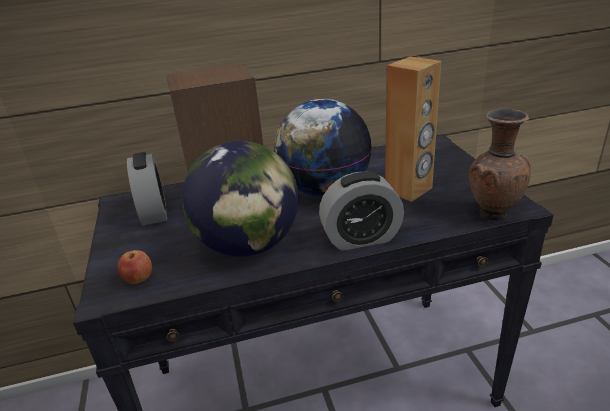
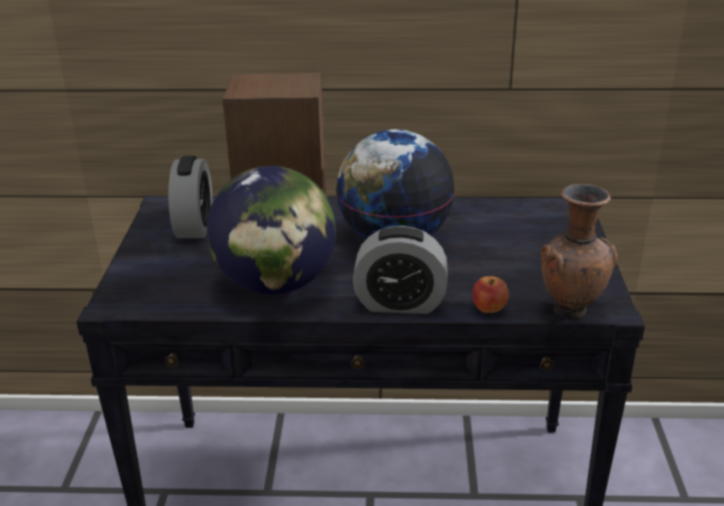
camera: 15 degrees right, 0 degrees up
(138, 279) = (151, 294): apple -> apple (489, 309)
(409, 189) = (493, 260): brown speaker -> none

